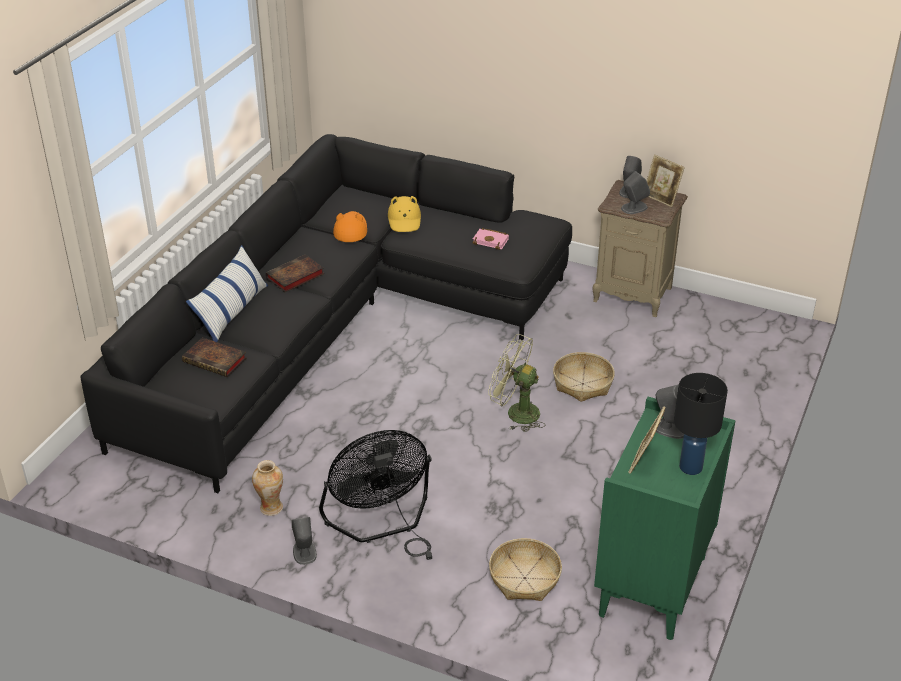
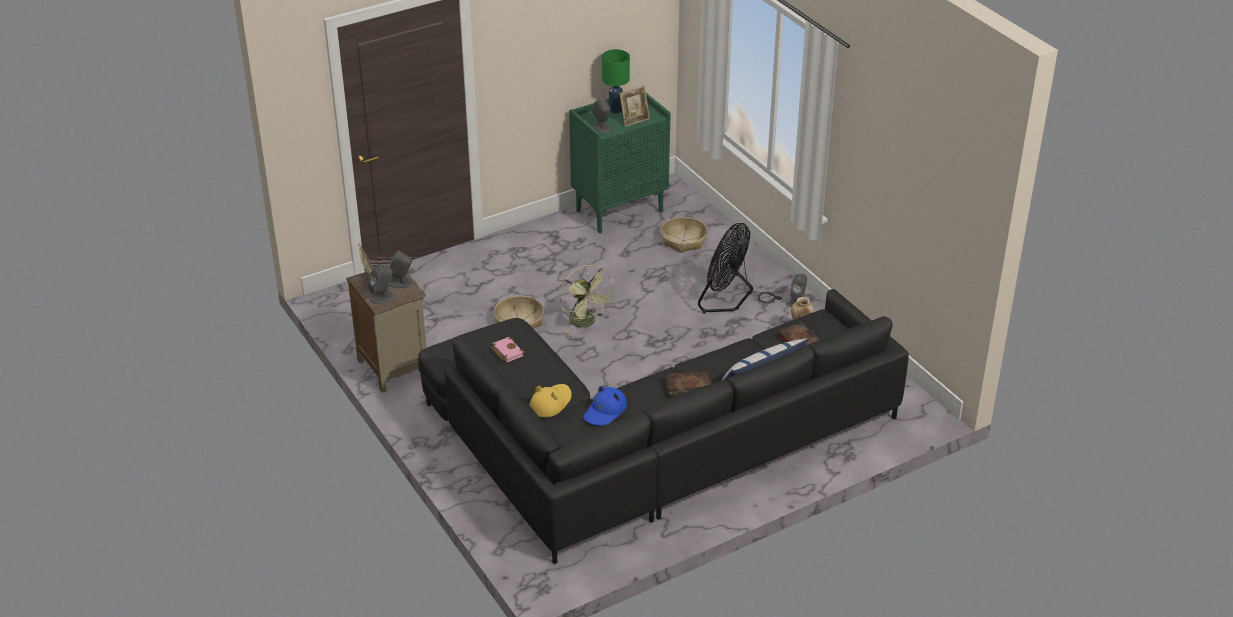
camera: 145 degrees left, 0 degrees up
(350, 230) = (605, 411): orange hat -> blue hat
(387, 524) = (735, 296): black fan -> black fan turned 105 degrees clockwise
(690, 466) = (615, 110): black table lamp -> green table lamp

